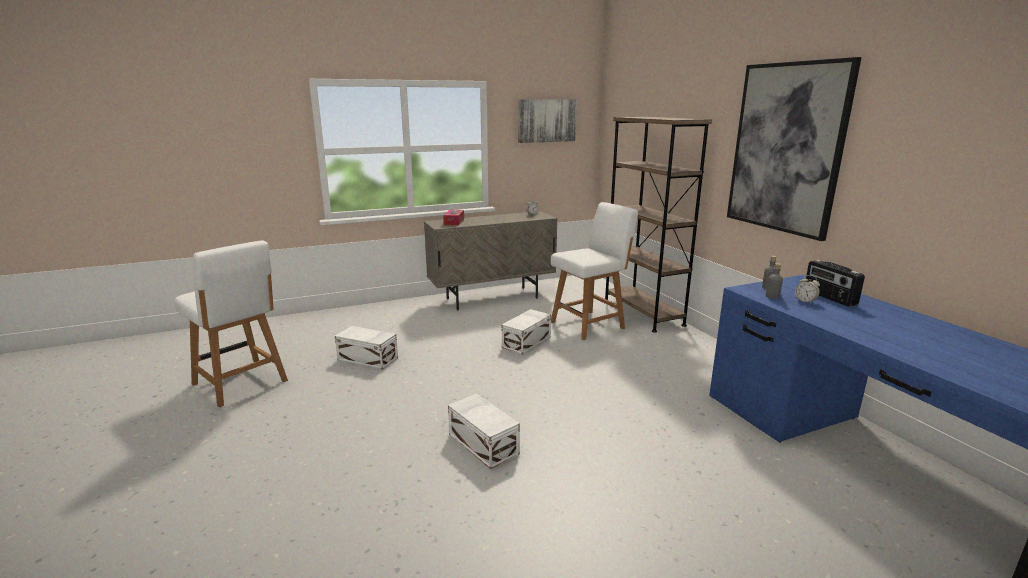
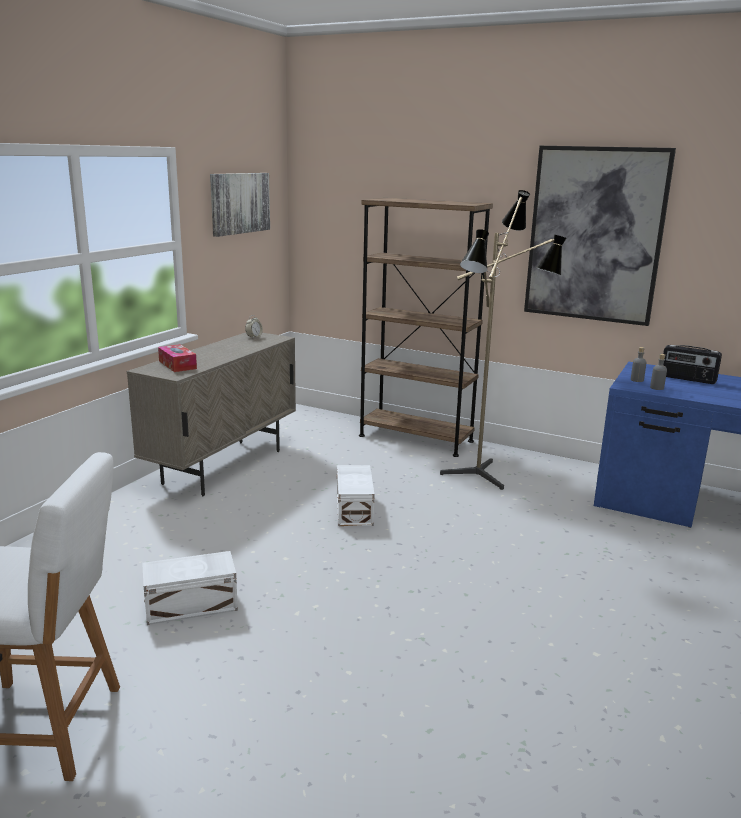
camera: 40 degrees left, 0 degrees up
(483, 443) = (497, 641): white storage box -> none
(589, 324) = (385, 467): white chair -> none
(654, 350) = (485, 476): none -> floor lamp
(805, 301) = (682, 386): alarm clock -> none

